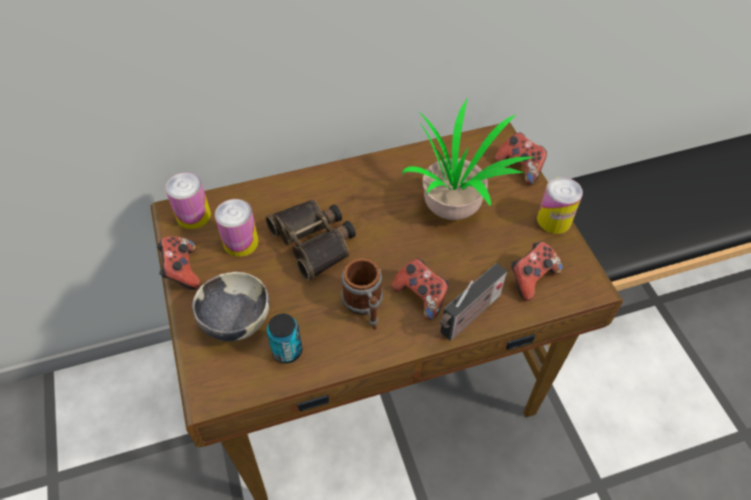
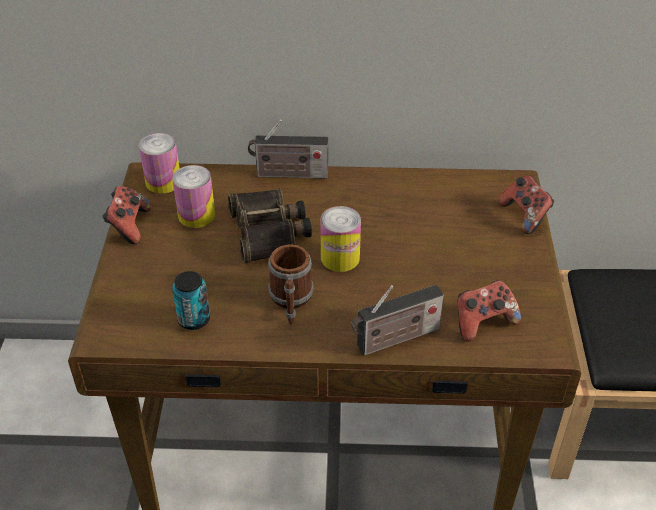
camera: 20 degrees right, 10 degrees down
(236, 322) = (158, 282): bowl -> none
(305, 178) = (288, 174): none -> radio
(421, 296) = (354, 307): game controller -> none
(454, 206) = (431, 235): potted plant -> none
(554, 220) = (538, 274): can -> can (340, 258)

